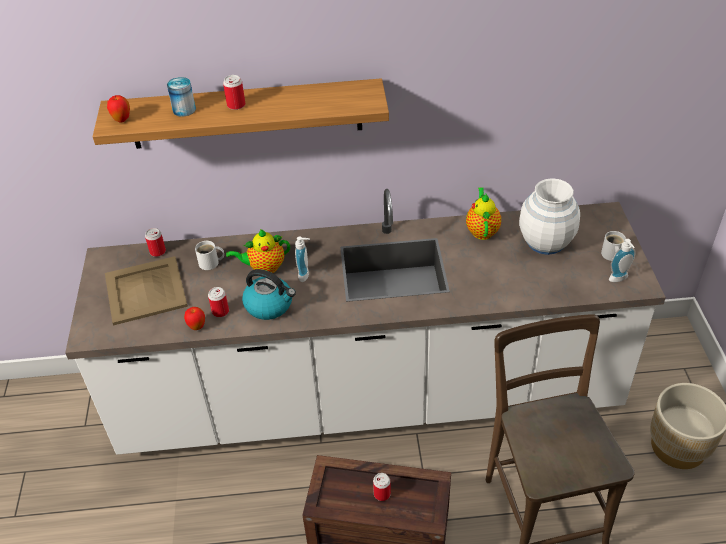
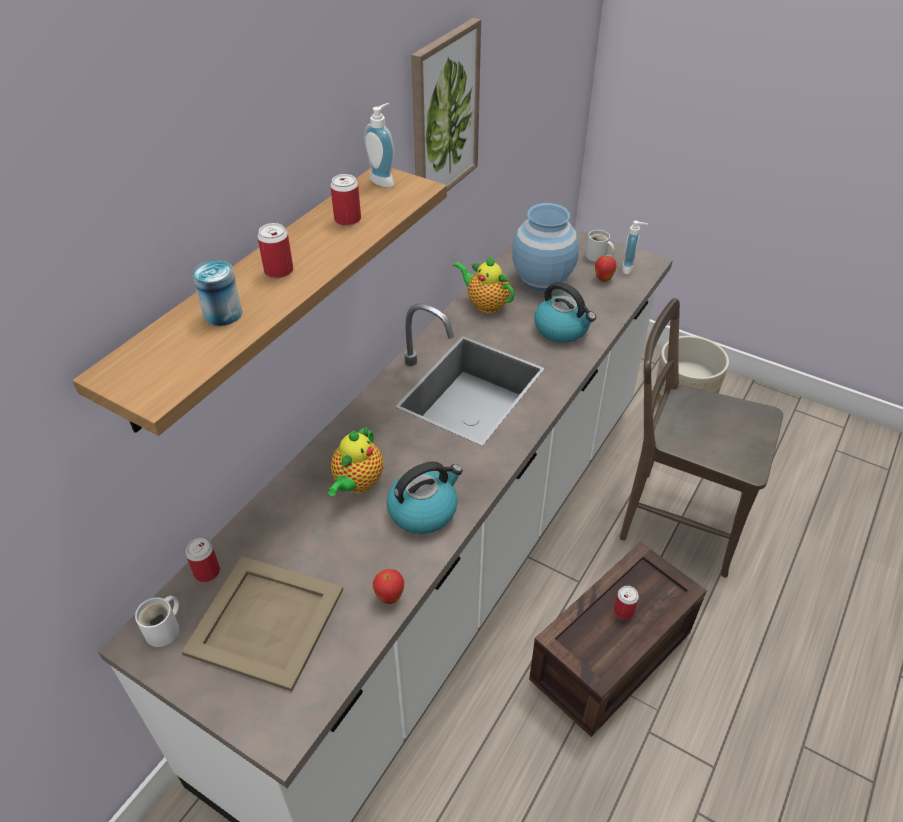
camera: 55 degrees left, 0 degrees up
(122, 120) = (159, 377): apple -> apple (603, 279)
(211, 263) = (292, 529): white mug -> white mug (165, 629)
(220, 311) = (387, 561): can -> can (347, 219)
(306, 275) = (408, 455): soap dispenser -> soap dispenser (384, 180)
(474, 70) = (443, 115): none -> picture
(501, 279) = (562, 329): none -> kettle
(546, 242) = (543, 279): white vase -> blue vase

